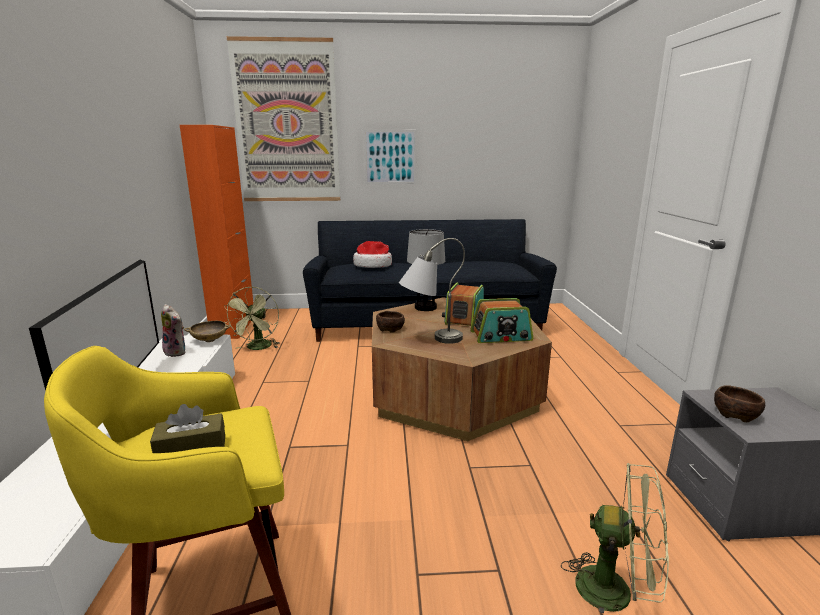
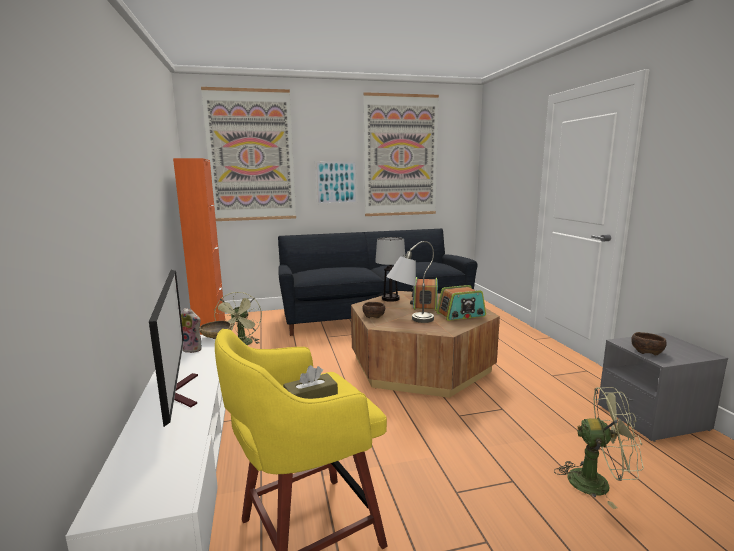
camera: 10 degrees left, 5 degrees down
(373, 265) = (333, 269): hat -> none
(474, 124) = (401, 156): none -> picture

